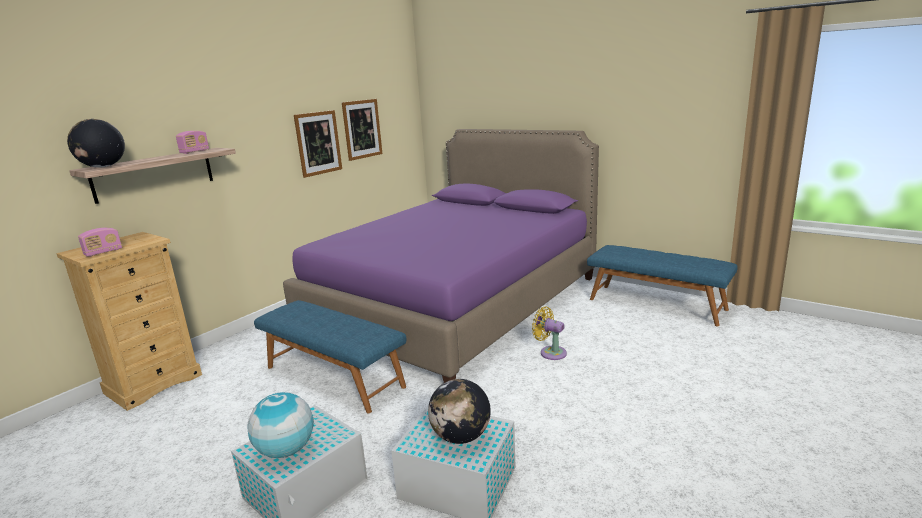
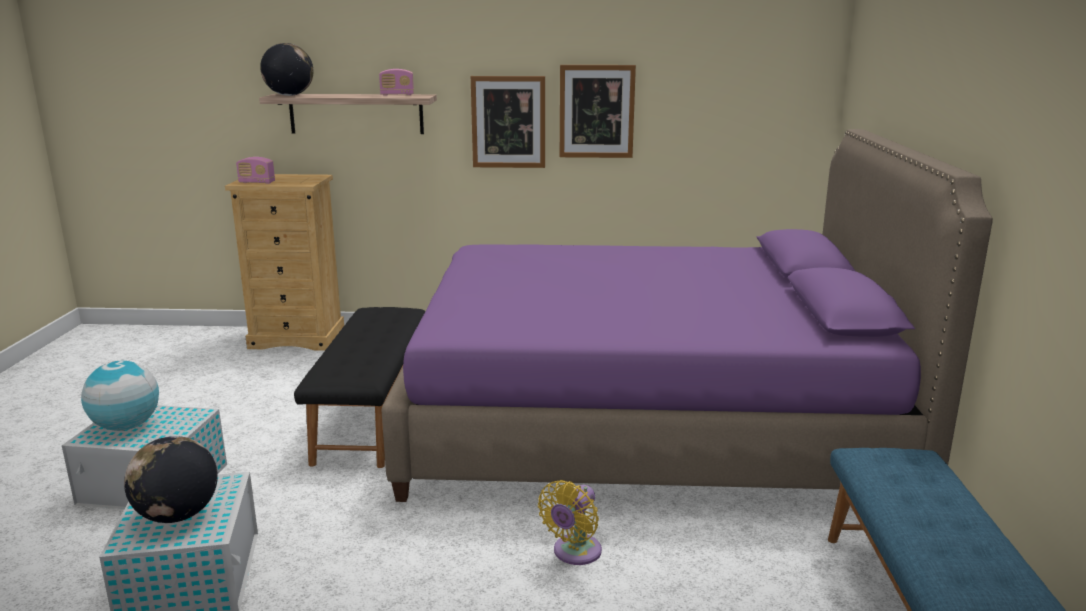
camera: 55 degrees right, 0 degrees up
(334, 376) = (374, 415): blue bench -> black bench
(362, 129) = (690, 101): picture -> picture (508, 122)
(550, 352) = (574, 553): yellow fan -> yellow fan turned 150 degrees counterclockwise

